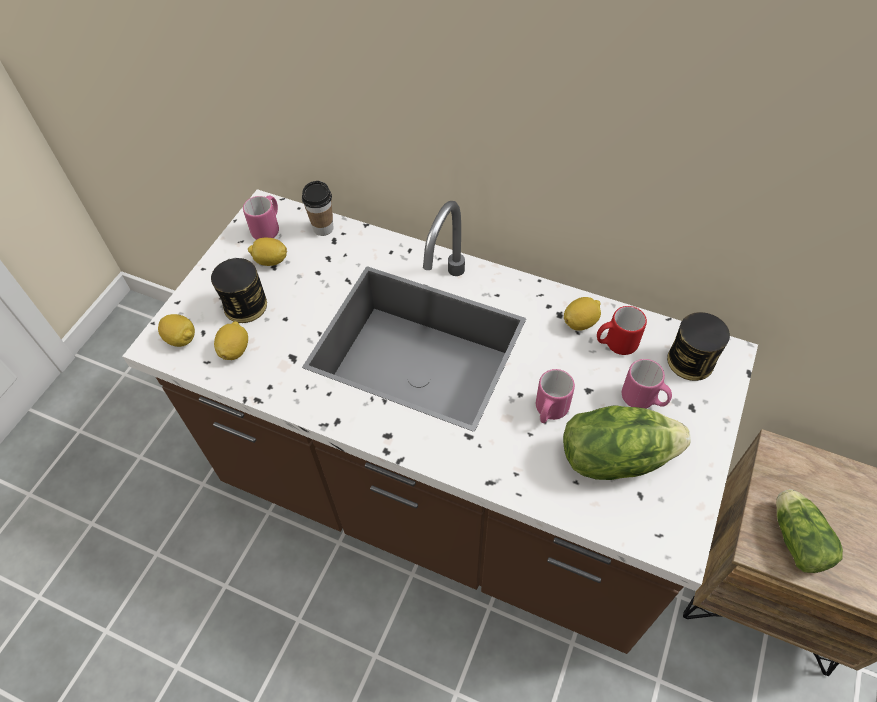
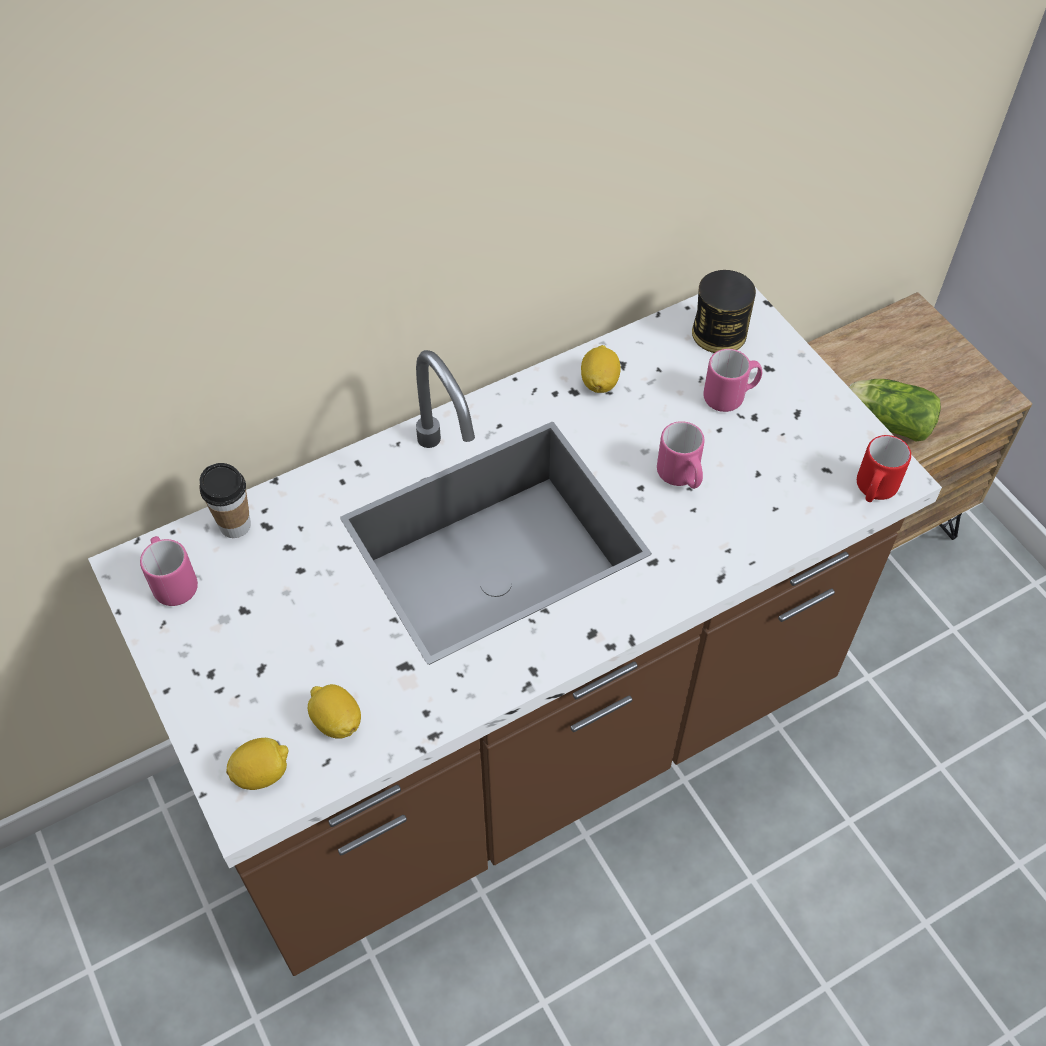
camera: 55 degrees left, 0 degrees up
(245, 305) = (277, 674): can -> none
(271, 261) = (231, 608): lemon -> none
(615, 344) = (650, 373): red mug -> red mug (873, 491)
(615, 456) = (772, 460): lettuce -> none

